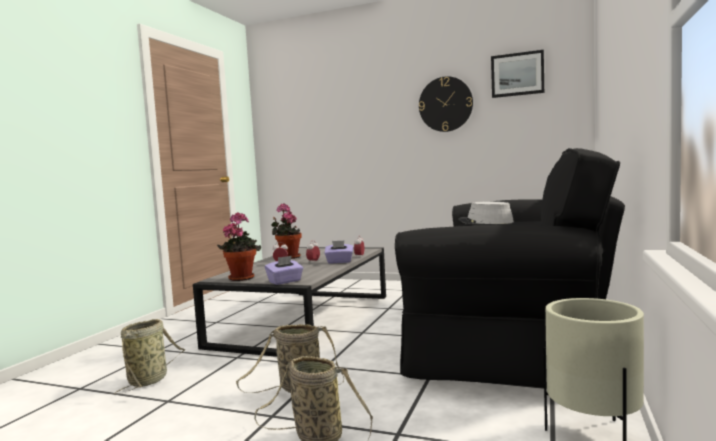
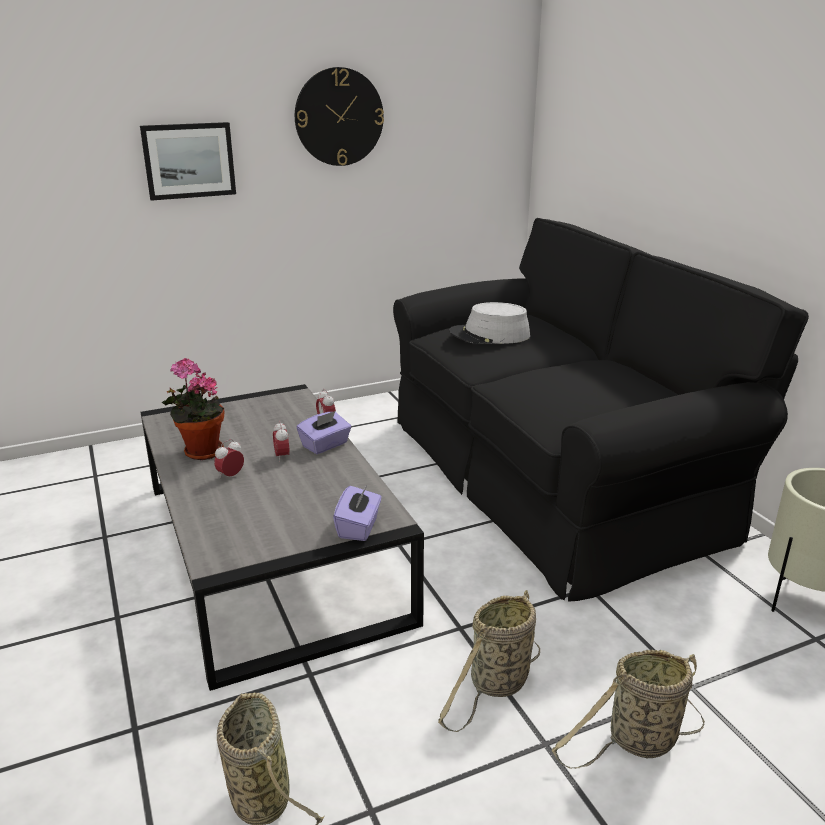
camera: 45 degrees left, 20 degrees up
(242, 278) = (257, 541): potted plant -> none
(517, 74) = (445, 75): picture -> picture (189, 160)

